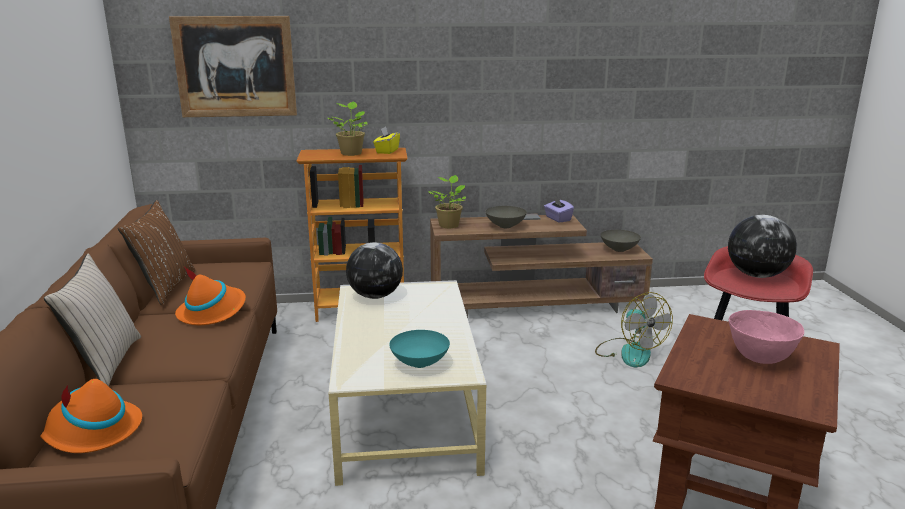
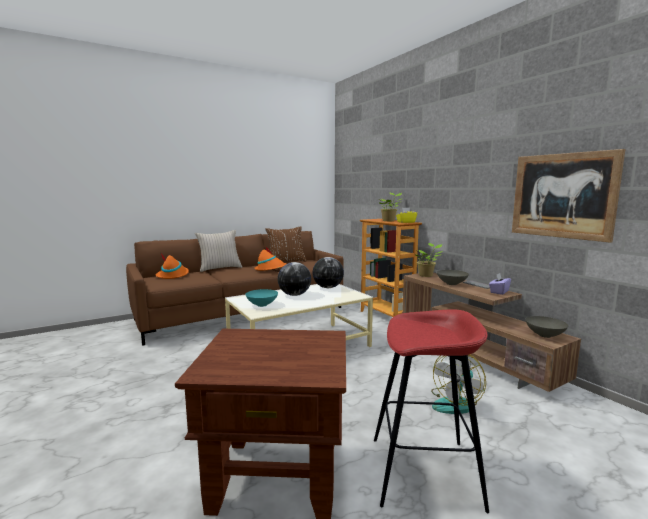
camera: 65 degrees right, 10 degrees down
(235, 67) = (364, 174): picture -> picture (562, 195)
(756, 275) = (438, 335): globe -> globe (294, 295)
(760, 358) = (281, 355): pink bowl -> none

